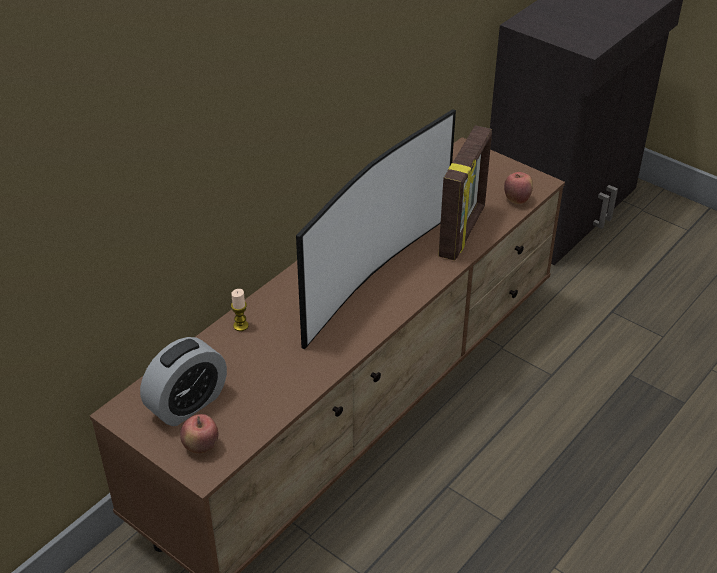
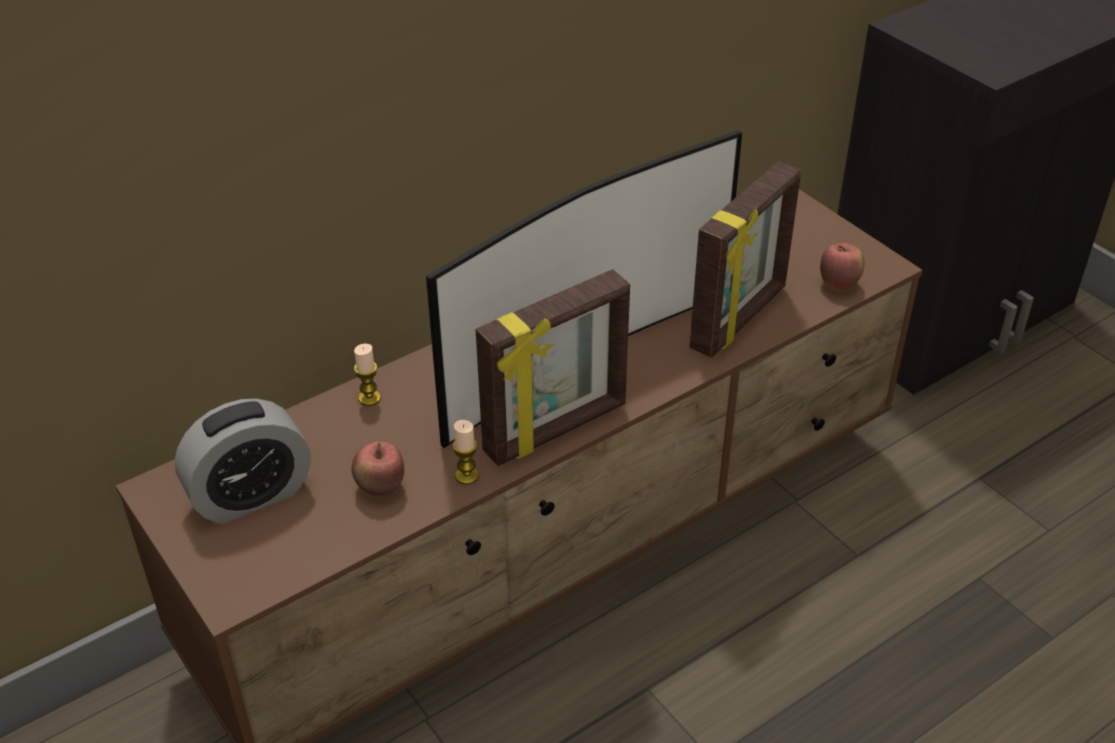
camera: 15 degrees right, 0 degrees up
(201, 447) = (242, 561): apple -> apple (380, 488)
(327, 364) = (467, 476): none -> candle
(373, 324) = (556, 430): none -> picture frame

